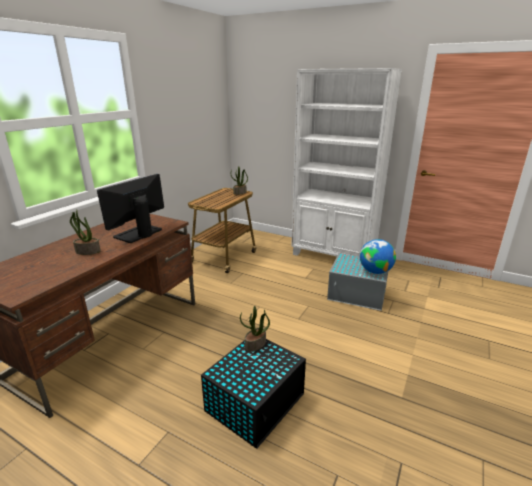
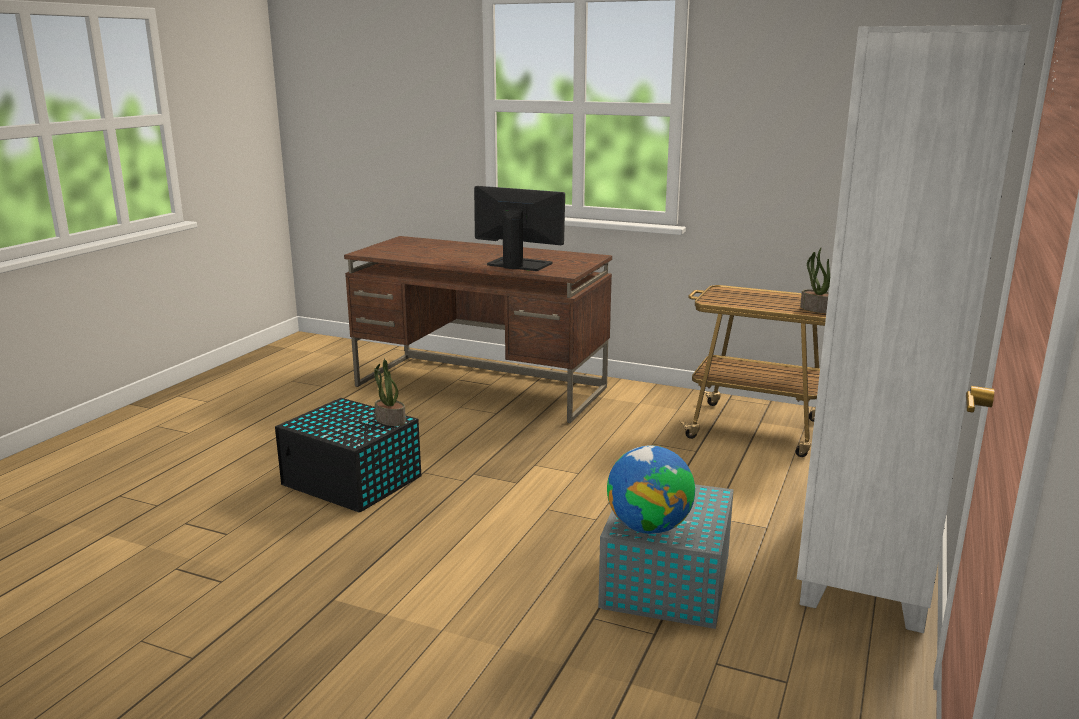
camera: 85 degrees right, 5 degrees down
(87, 251) = (460, 255): potted plant -> none

